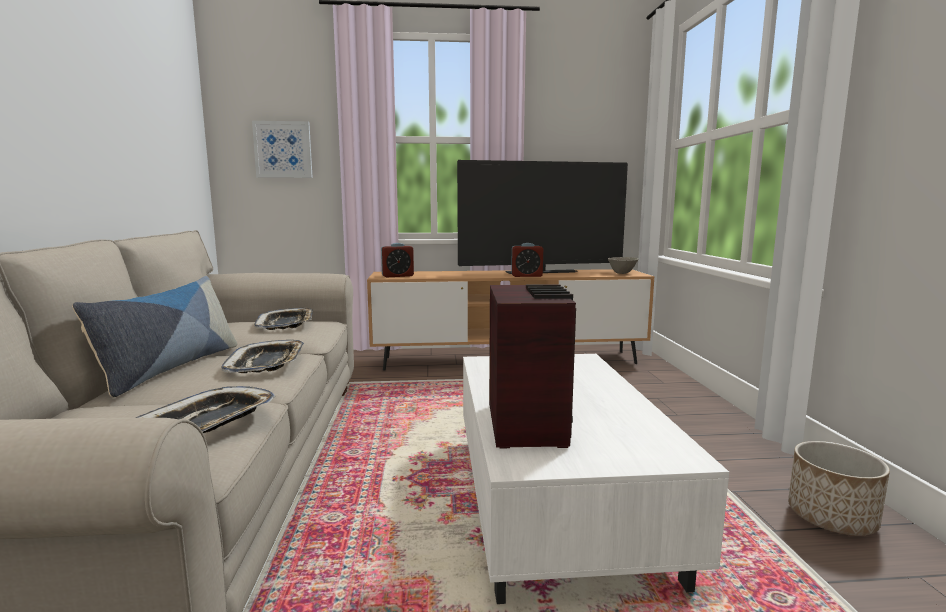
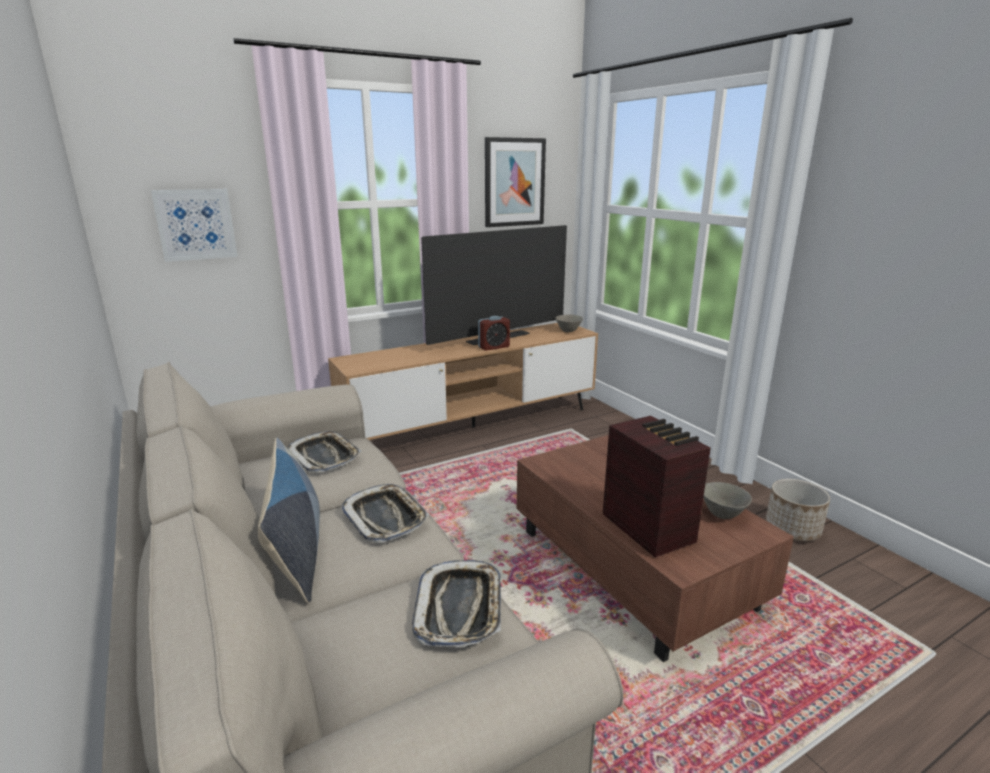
camera: 25 degrees left, 10 degrees up
(397, 276) = (369, 364): alarm clock -> none
(556, 500) = (631, 567): white coffee table -> brown coffee table
(579, 125) = (514, 182): none -> picture
(644, 432) = (722, 514): none -> grey bowl

